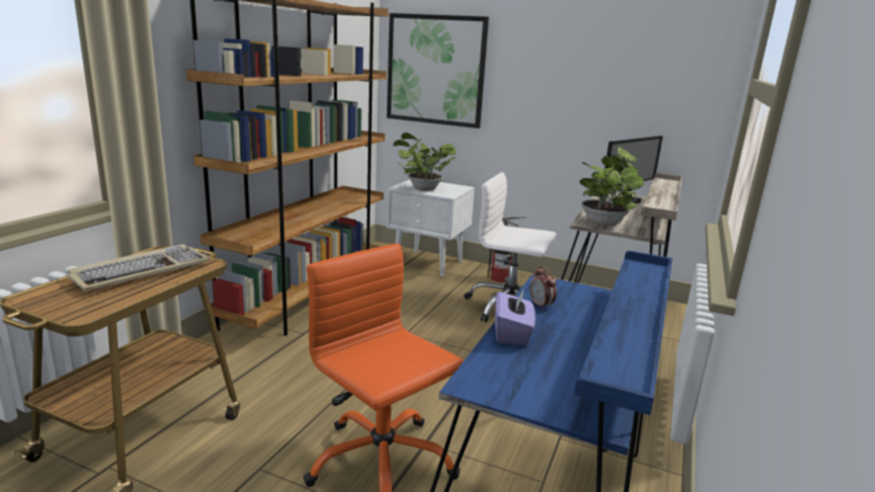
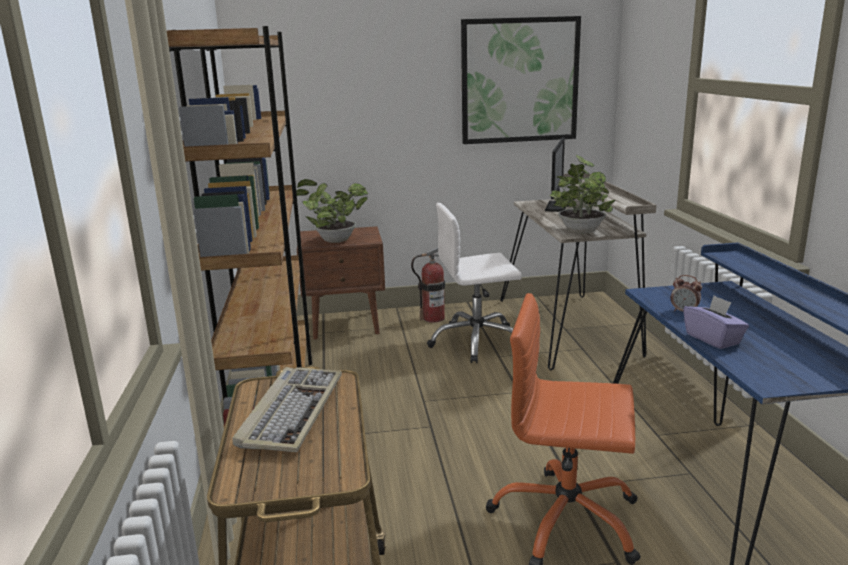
camera: 30 degrees left, 0 degrees up
(429, 263) = (346, 325): white nightstand -> brown nightstand
(435, 70) = (308, 101): picture -> picture (519, 81)

